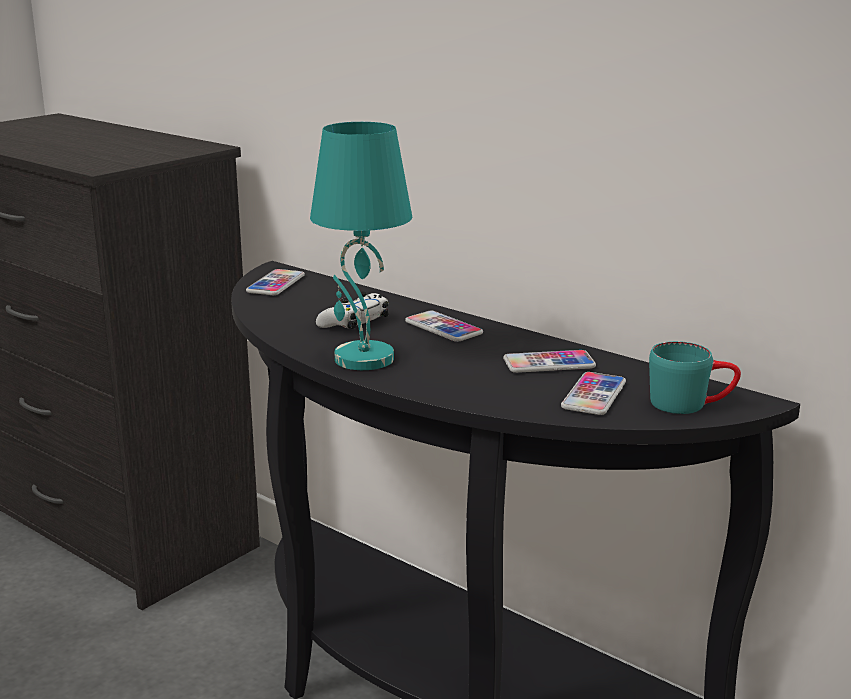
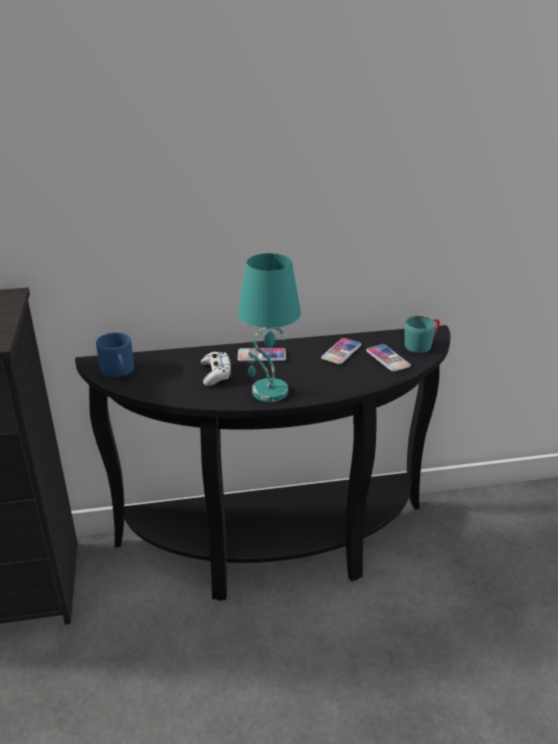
camera: 50 degrees left, 10 degrees up
(276, 284) = (119, 371): phone -> blue mug

